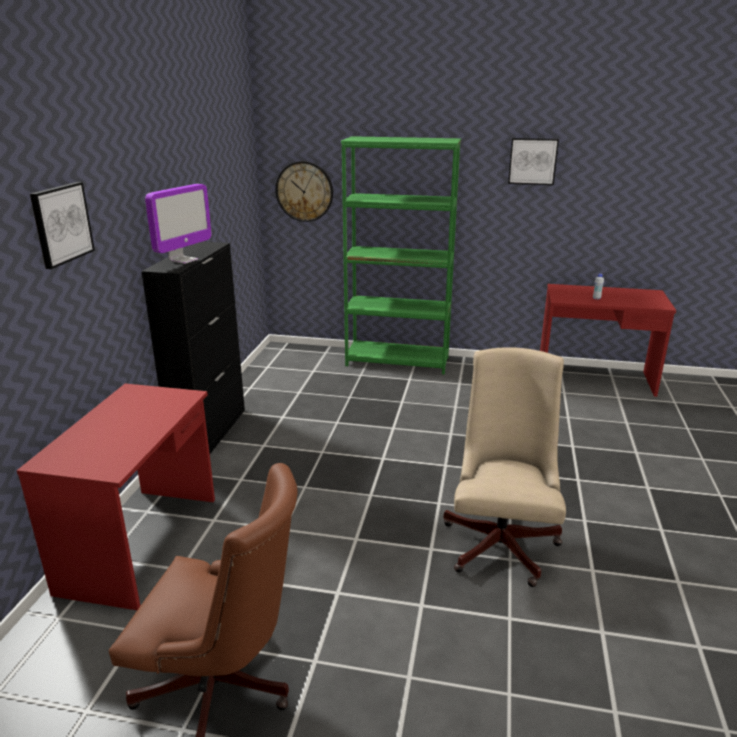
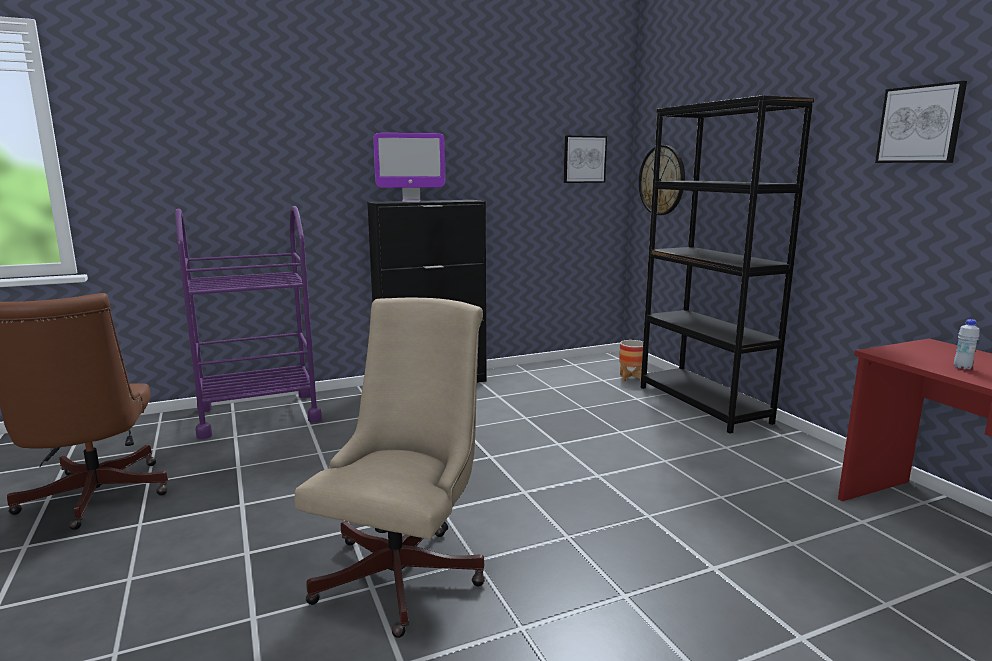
camera: 55 degrees right, 10 degrees down
(61, 224) = (270, 139): picture -> picture (584, 159)
(143, 543) = (258, 415): red desk -> purple cart
(325, 361) = (631, 378): none -> planter
(397, 362) = (703, 404): green bookcase -> black bookcase
(501, 540) = (405, 570): beige office chair -> beige office chair turned 45 degrees counterclockwise

